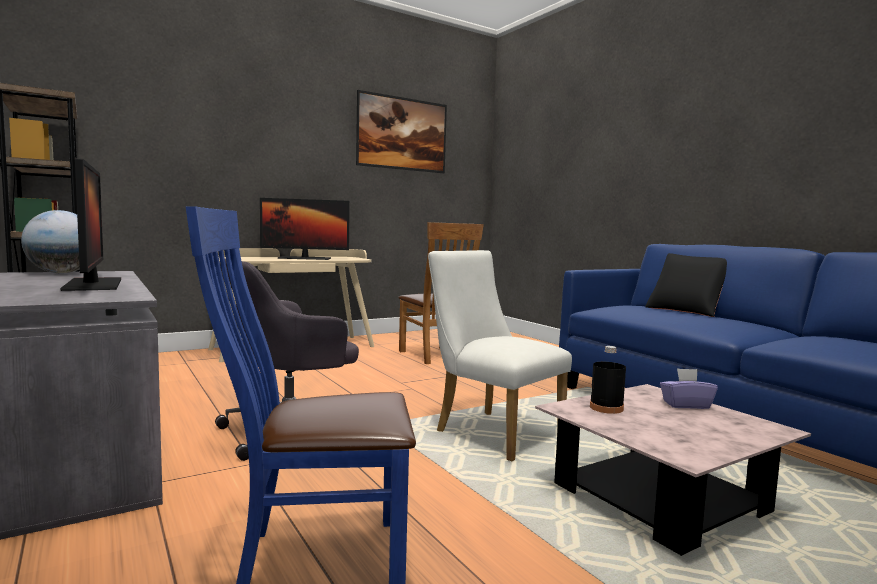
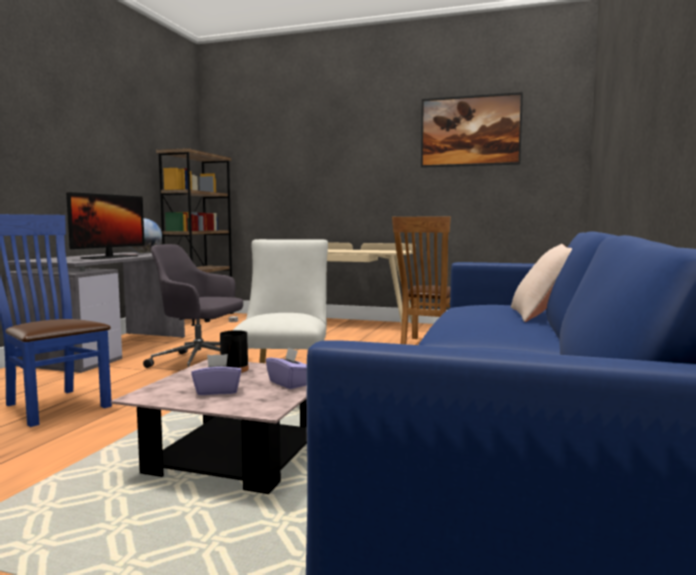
camera: 50 degrees right, 0 degrees up
(304, 258) = (357, 250): monitor -> none
(687, 310) = (543, 315): black pillow -> beige pillow
(693, 429) = (217, 391): none -> purple tissue box

